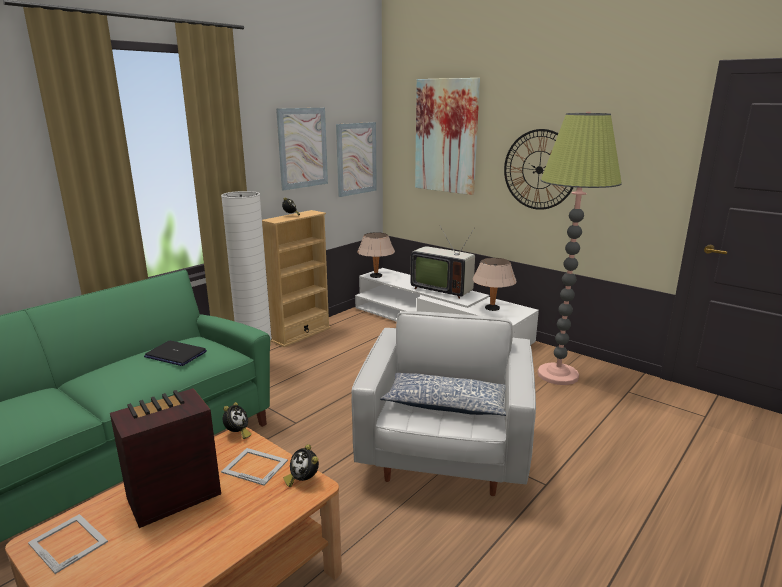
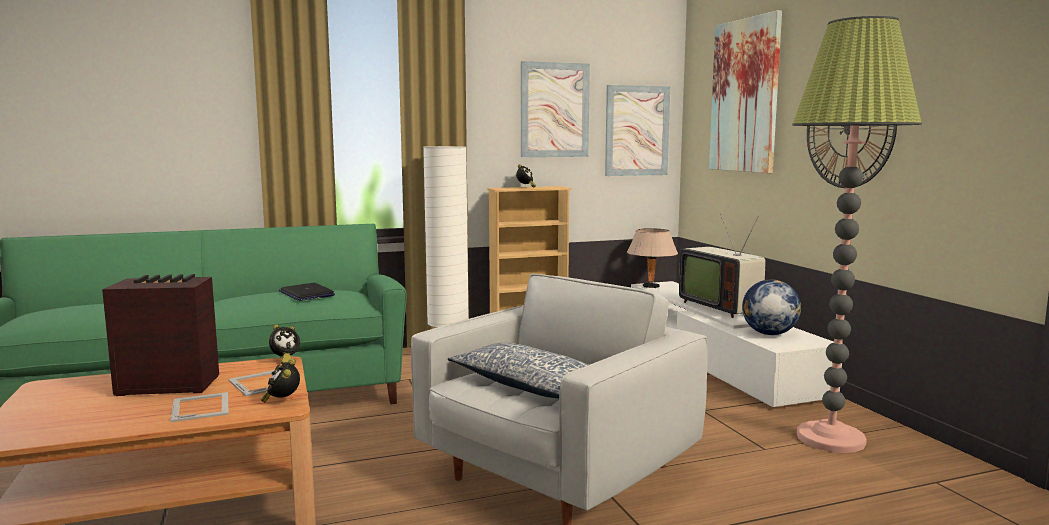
camera: 30 degrees right, 10 degrees down
(68, 542) = (61, 391): picture frame -> picture frame (201, 406)
(492, 308) = (769, 334): beige table lamp -> globe

